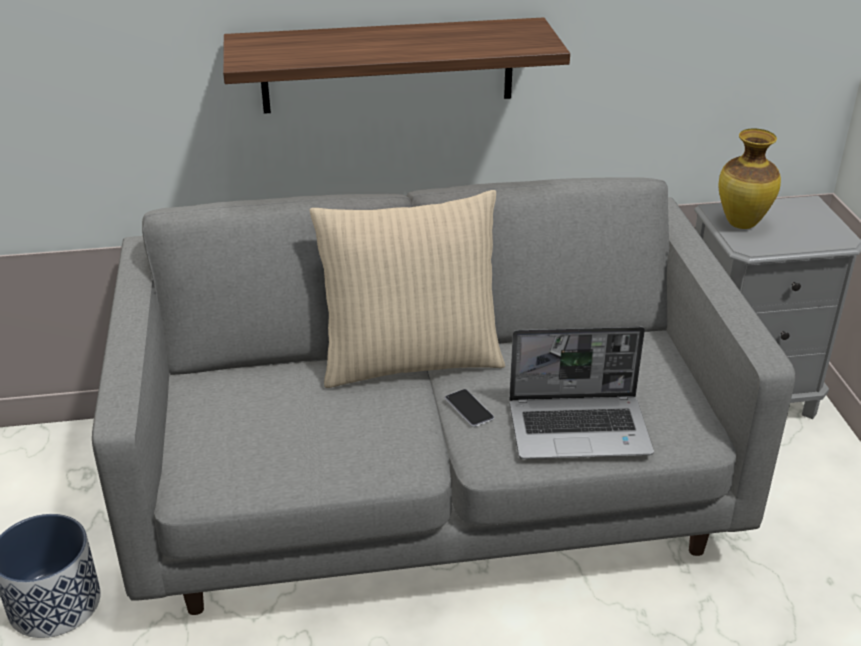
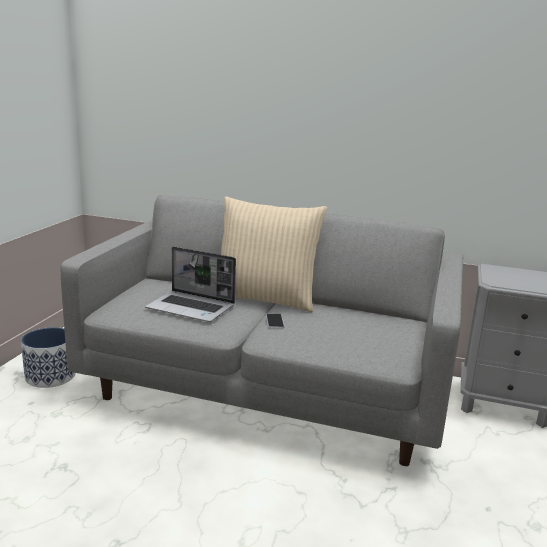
camera: 25 degrees right, 15 degrees down
(388, 65) = (300, 145): shelf -> none
(580, 428) = (328, 343): laptop -> laptop (192, 308)
(740, 224) = (499, 274): vase -> none

